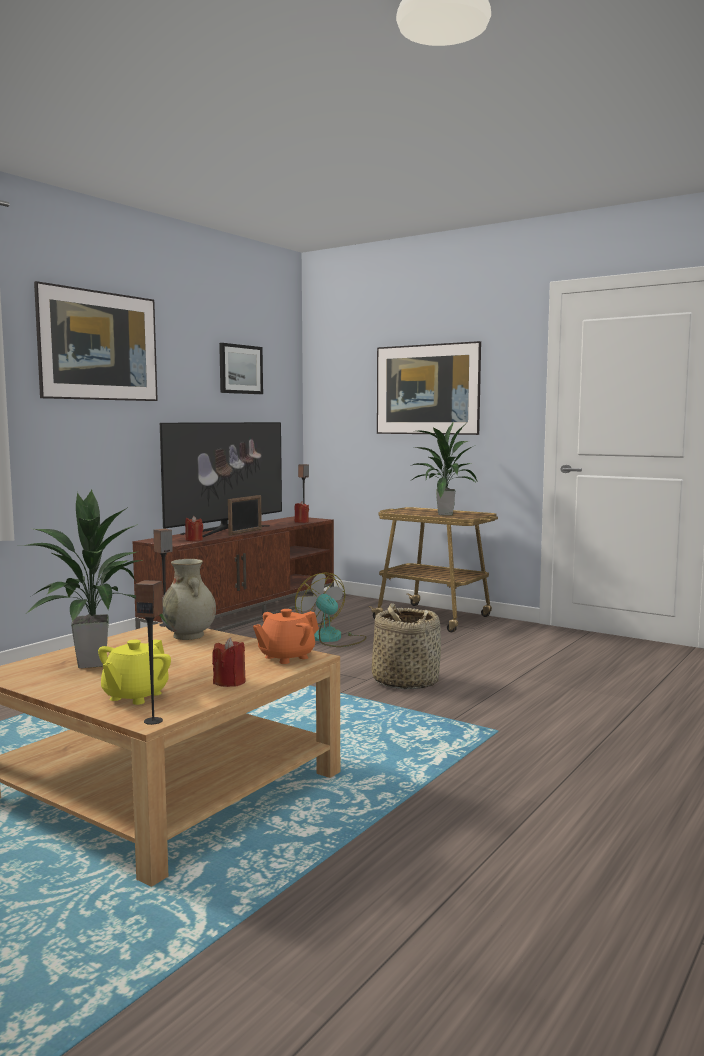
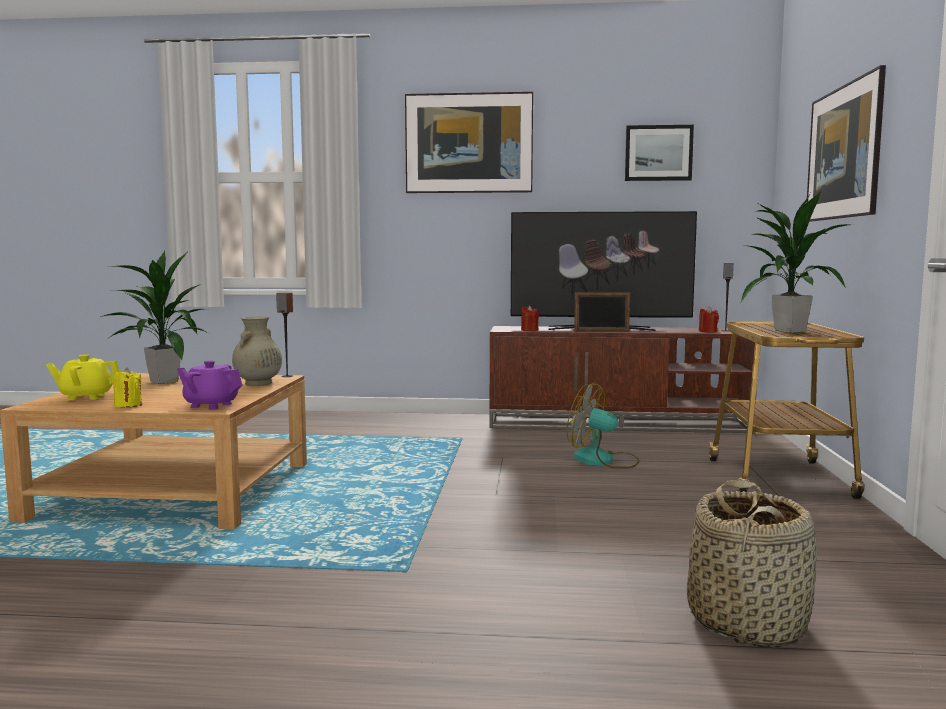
camera: 60 degrees right, 0 degrees up
(153, 721) = (28, 406): speaker -> none
(230, 682) = (128, 405): red candle -> yellow candle
(286, 657) = (210, 405): orange teapot -> purple teapot
(332, 639) = (603, 460): fan -> fan turned 90 degrees counterclockwise
(405, 681) = (514, 508): basket -> basket (747, 622)

